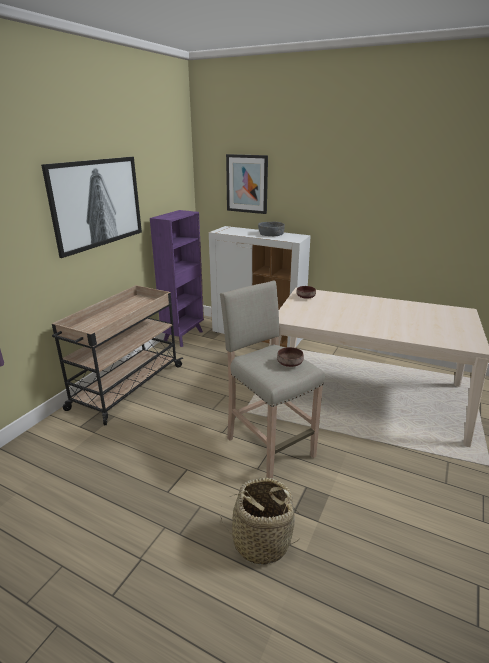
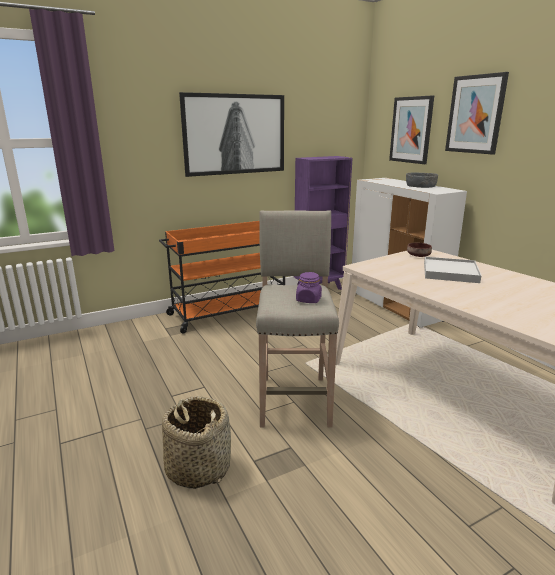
camera: 35 degrees right, 5 degrees down
(126, 387) = (227, 313): beige cart -> orange cart
(289, 363) = (308, 300): brown bowl -> purple jar
(310, 174) = (475, 114): none -> picture
(344, 308) = (450, 272): none -> white tray

